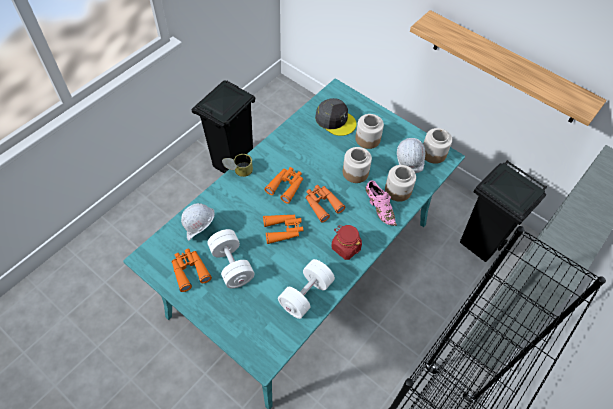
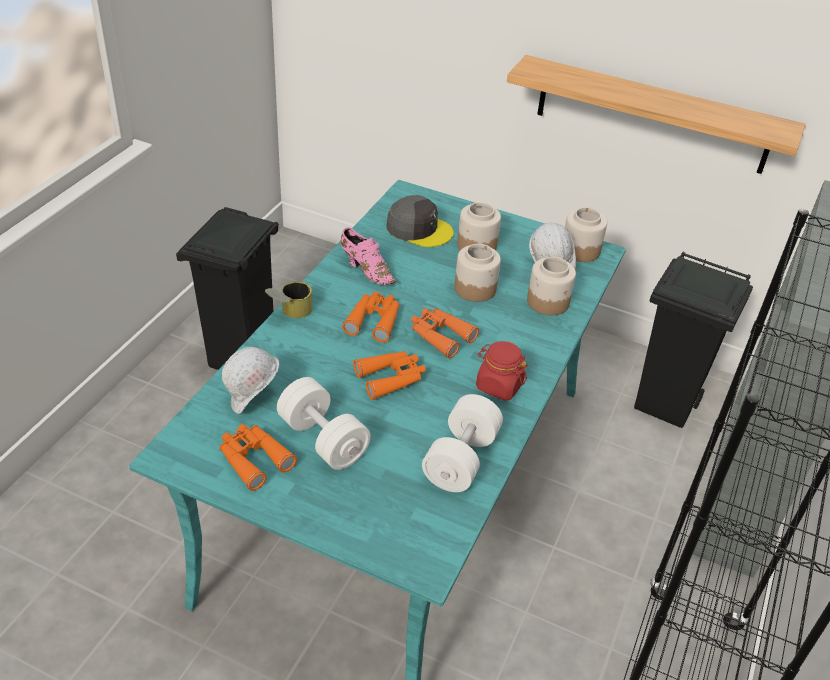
camera: 15 degrees left, 15 degrees down
(379, 208) = (529, 328): pink shoe -> pink shoe (366, 269)

